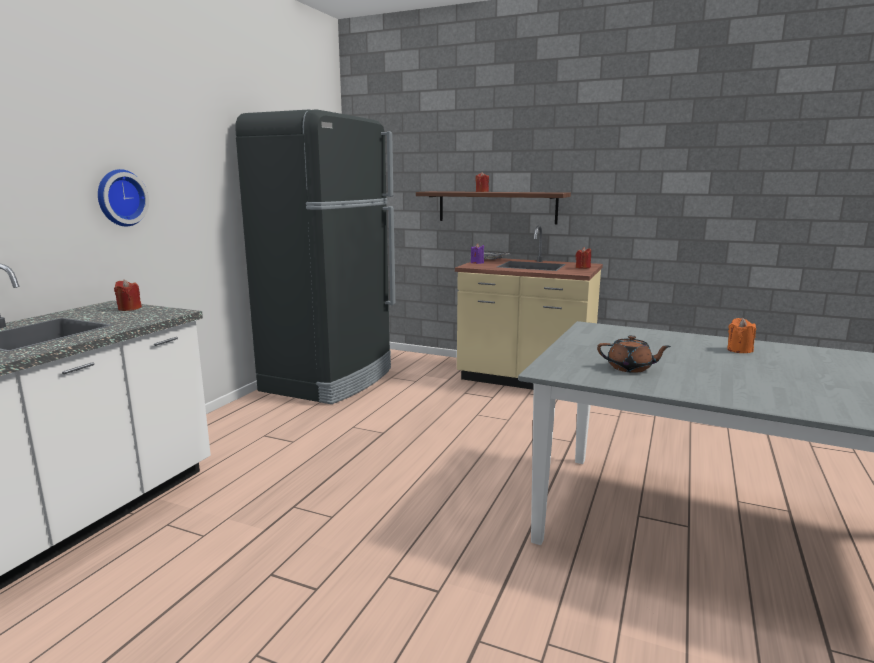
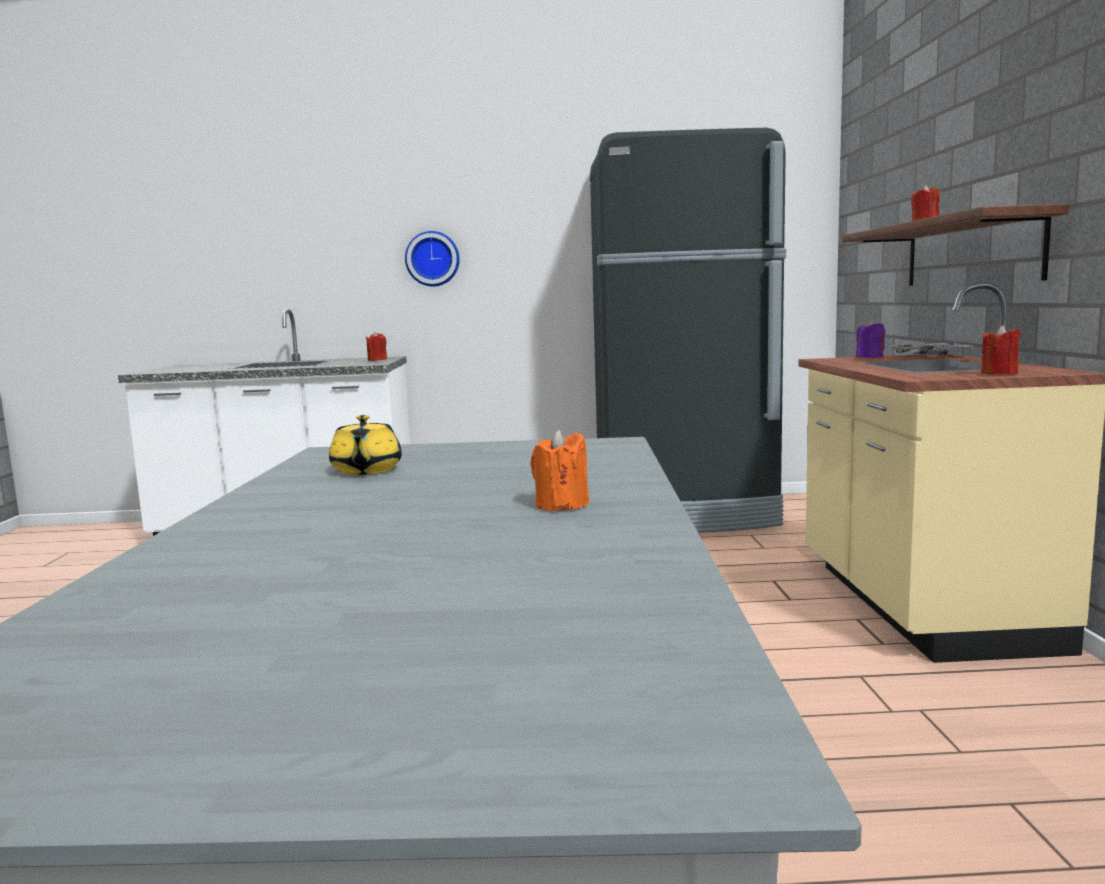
camera: 65 degrees right, 5 degrees down
(630, 368) = (366, 471): brown teapot -> yellow teapot

